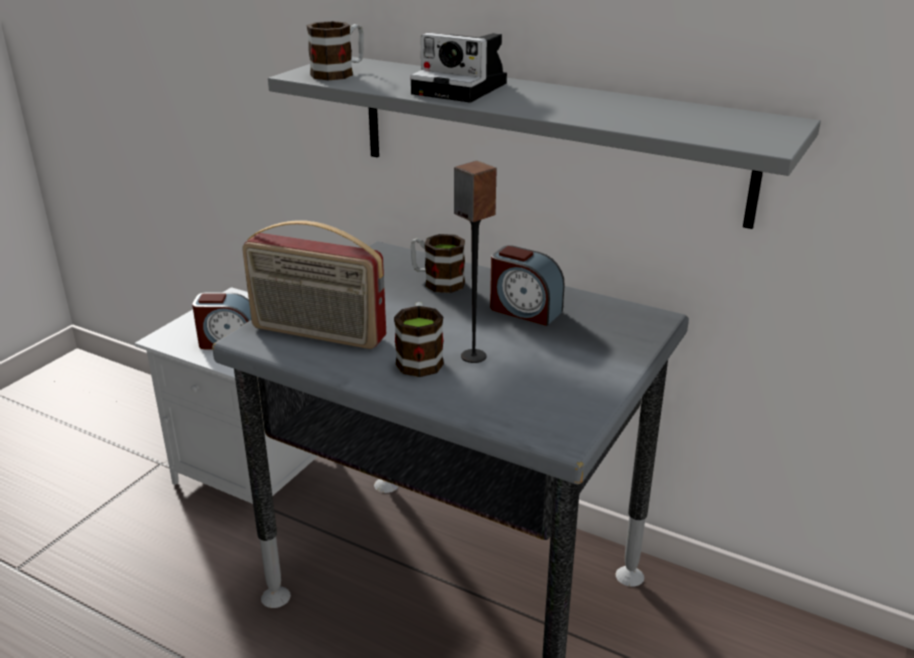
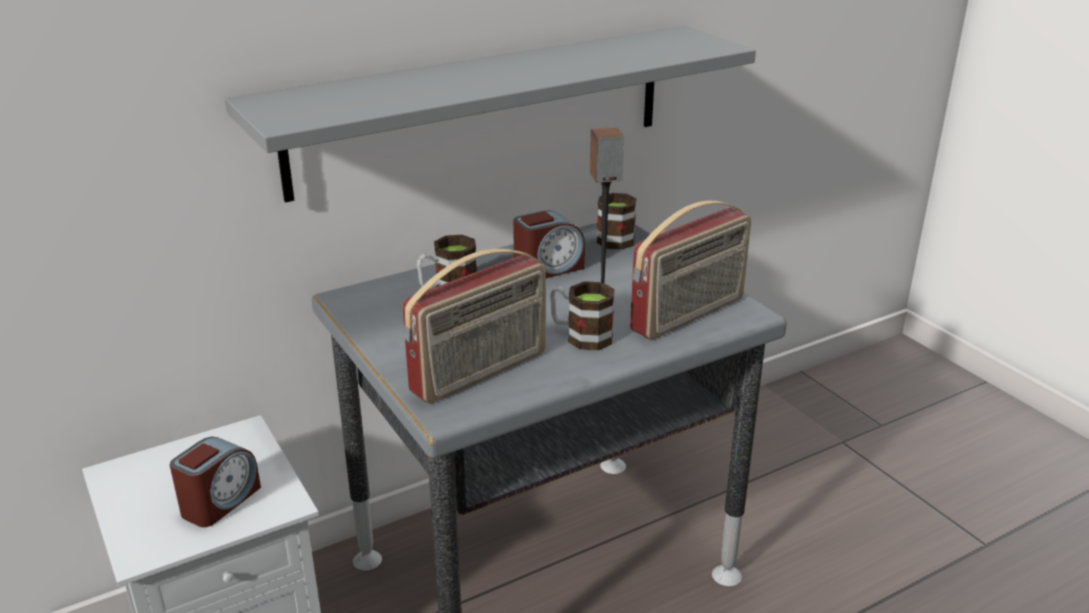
camera: 60 degrees left, 0 degrees up
(339, 73) = (311, 108): mug -> mug (613, 237)
(464, 89) = (454, 81): camera -> none
(517, 402) = (689, 315): none -> radio

